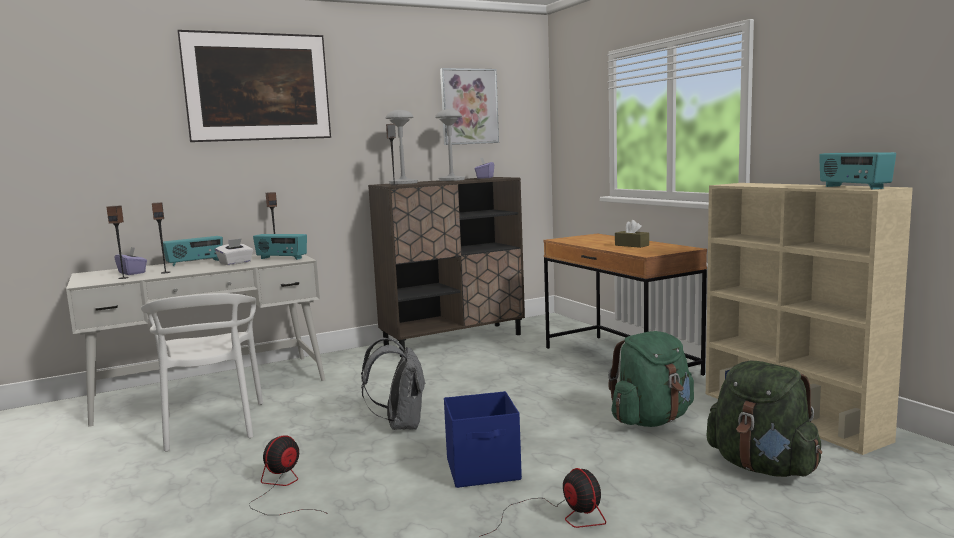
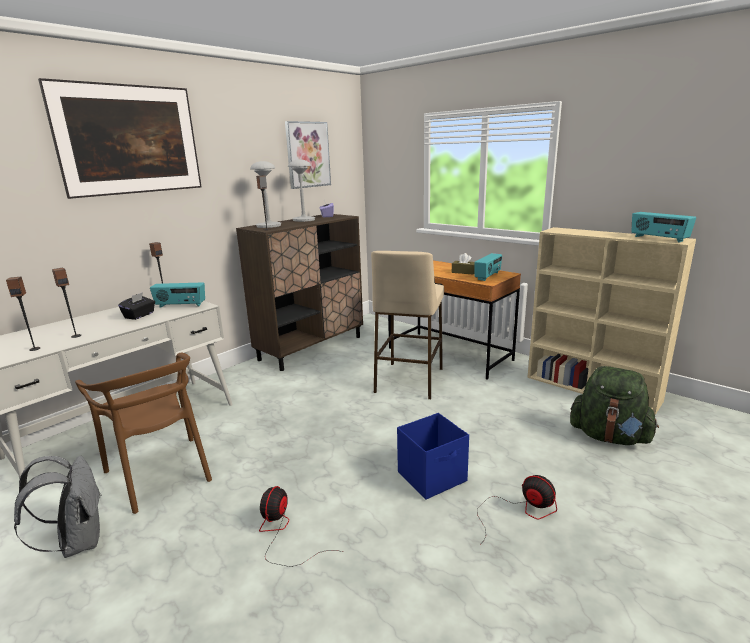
camera: 20 degrees left, 10 degrees up
(132, 273) = (36, 339): purple tissue box -> none
(195, 263) = (93, 318): radio -> radio (488, 276)
(212, 425) = (161, 473): white chair -> brown chair
(236, 263) = (139, 315): white tissue box -> black tissue box
(400, 425) = (333, 443): grey backpack -> grey backpack (78, 542)
(542, 380) = (409, 380): none -> beige stool
(651, 420) = (511, 407): green backpack -> none

